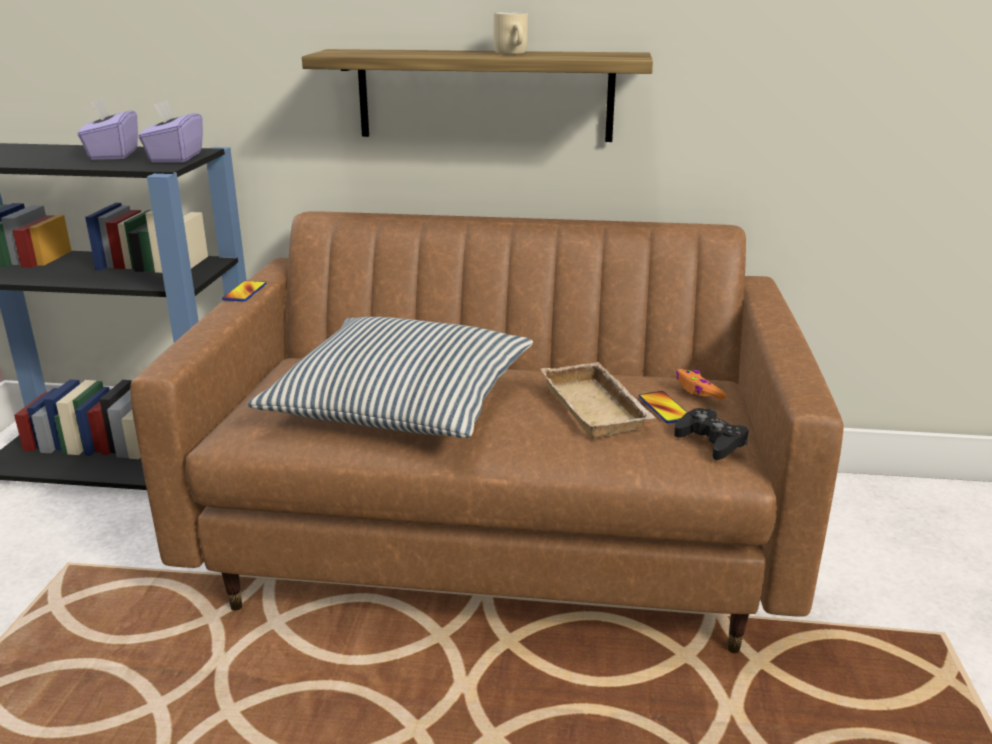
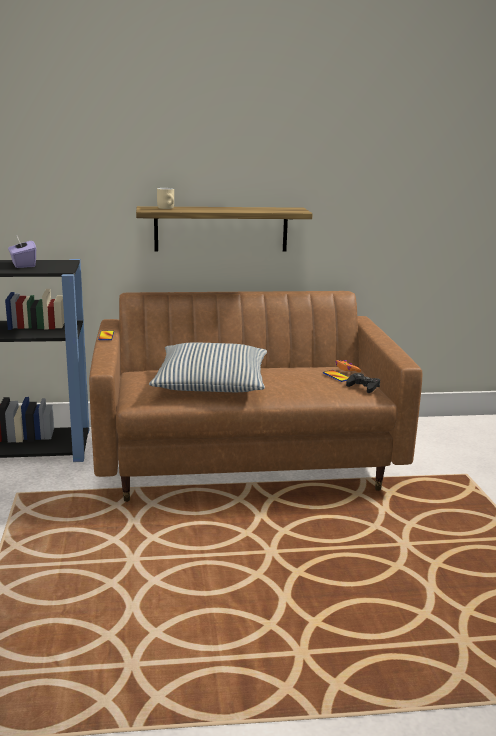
camera: 15 degrees left, 5 degrees down
(175, 158) = (61, 265): purple tissue box -> none
(514, 53) = (240, 209): beige mug -> beige mug (168, 208)
(598, 408) = (307, 378): beige tray -> none

